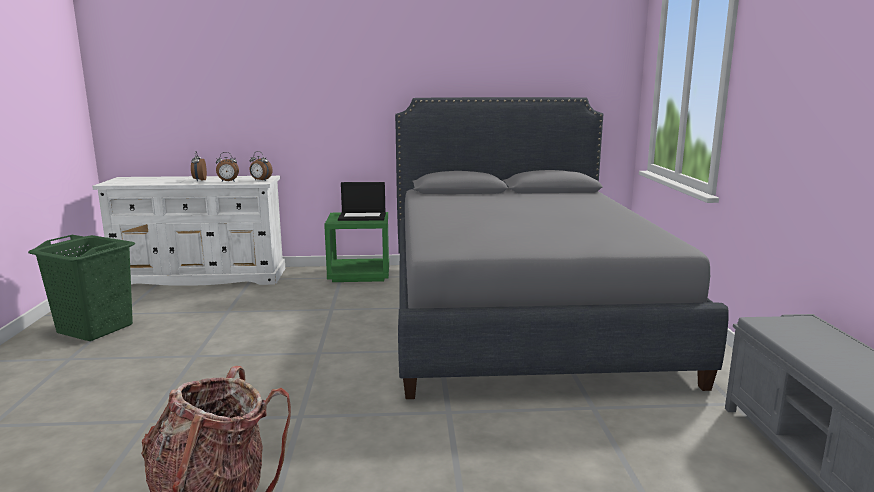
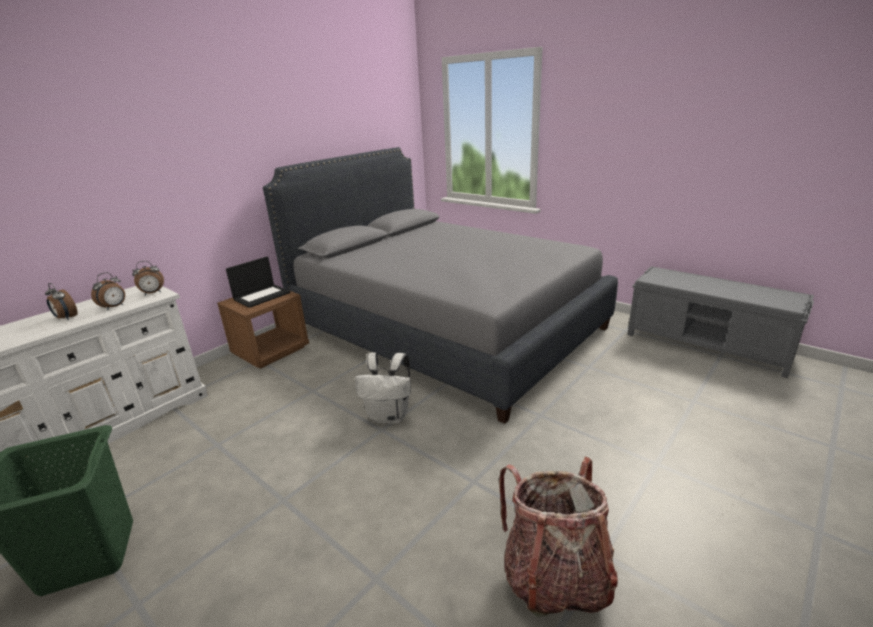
camera: 45 degrees left, 10 degrees up
(341, 348) = (390, 416): none -> white backpack
(360, 274) = (271, 351): green nightstand -> brown nightstand

